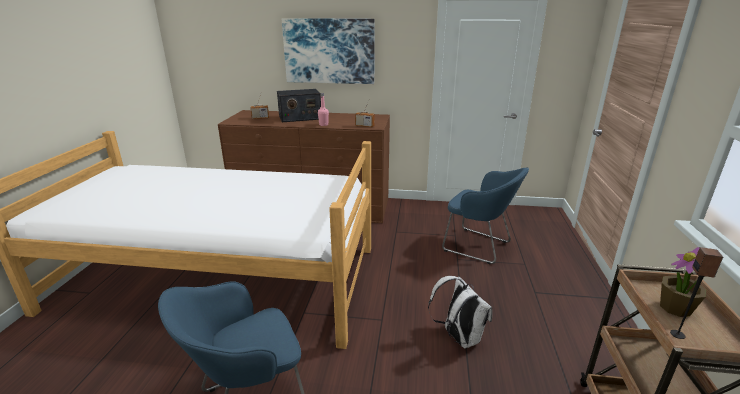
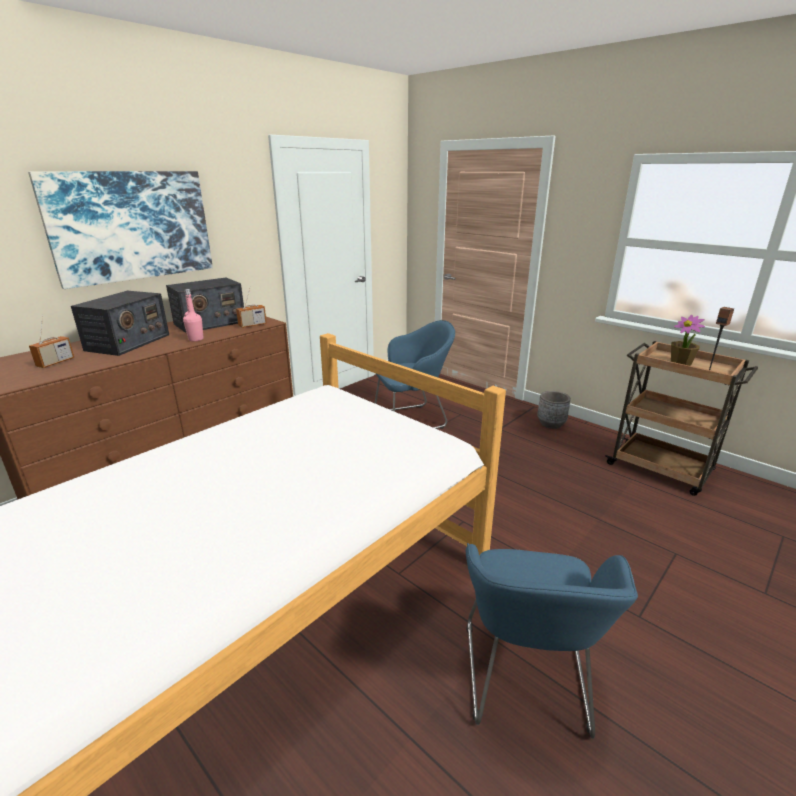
camera: 55 degrees left, 0 degrees up
(352, 118) = (209, 323): none -> radio
(458, 337) = (523, 489): white backpack -> none
(597, 320) = (551, 424): none -> grey planter

